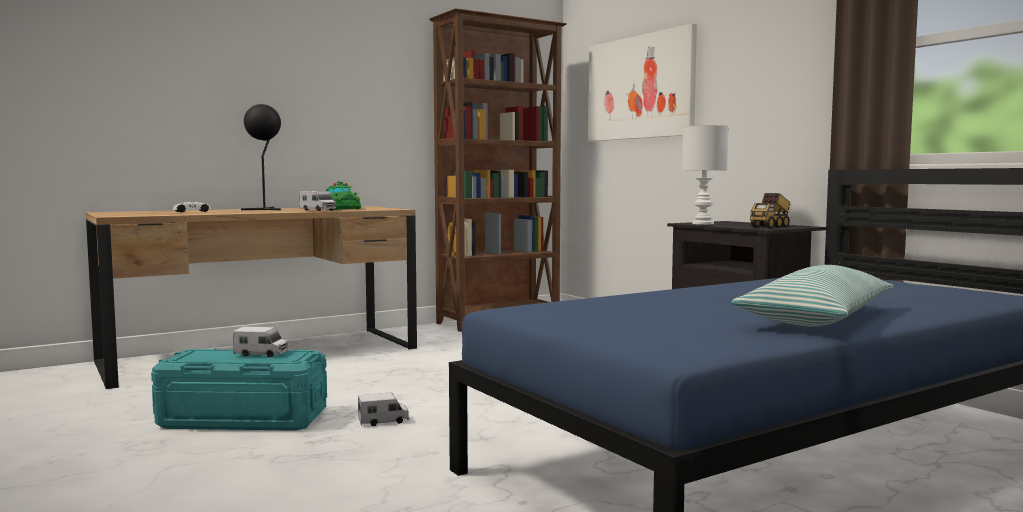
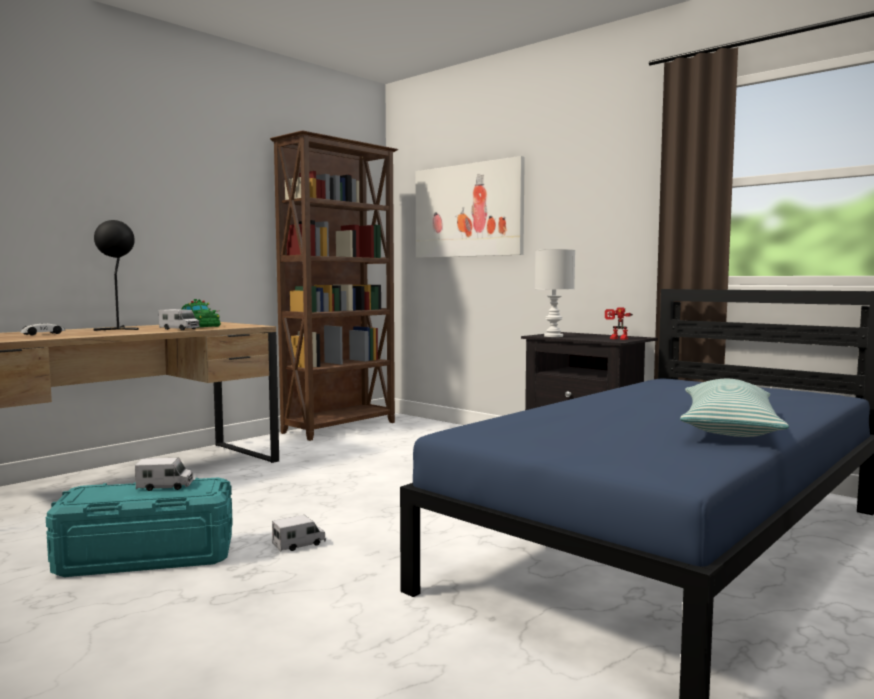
camera: 15 degrees left, 0 degrees up
(770, 227) = (617, 339): toy truck -> toy robot

